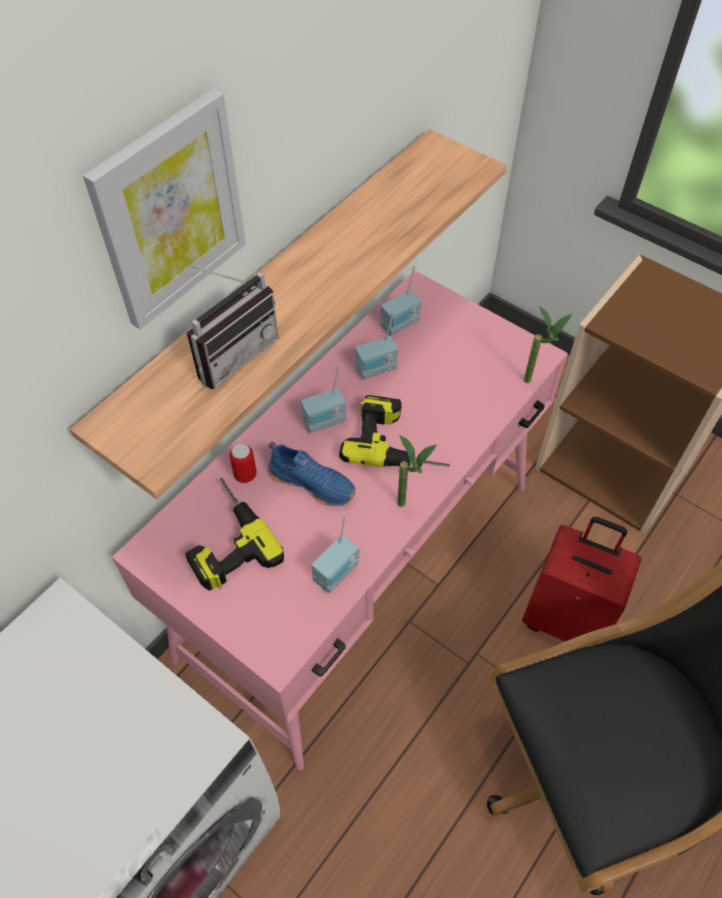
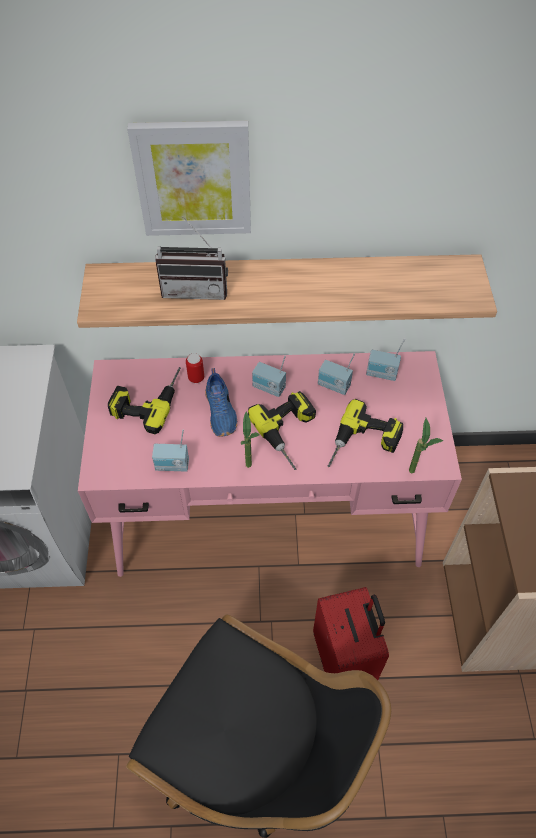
camera: 50 degrees right, 0 degrees up
(467, 395) = (363, 445): none -> power drill

